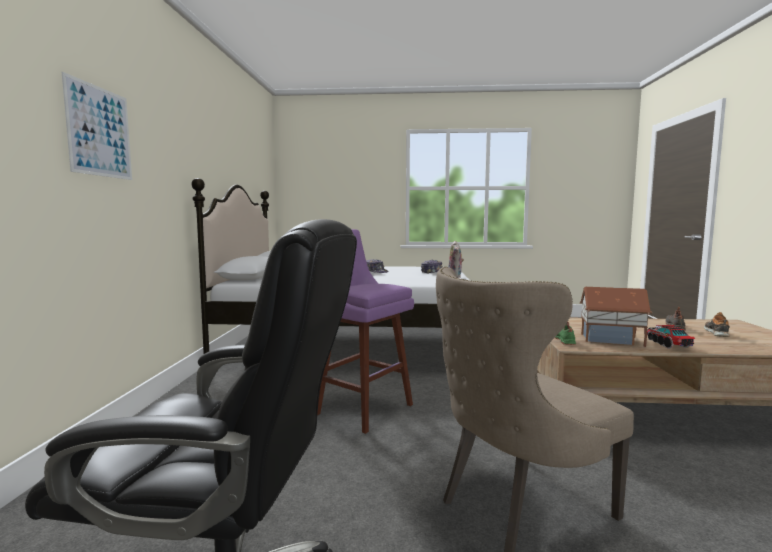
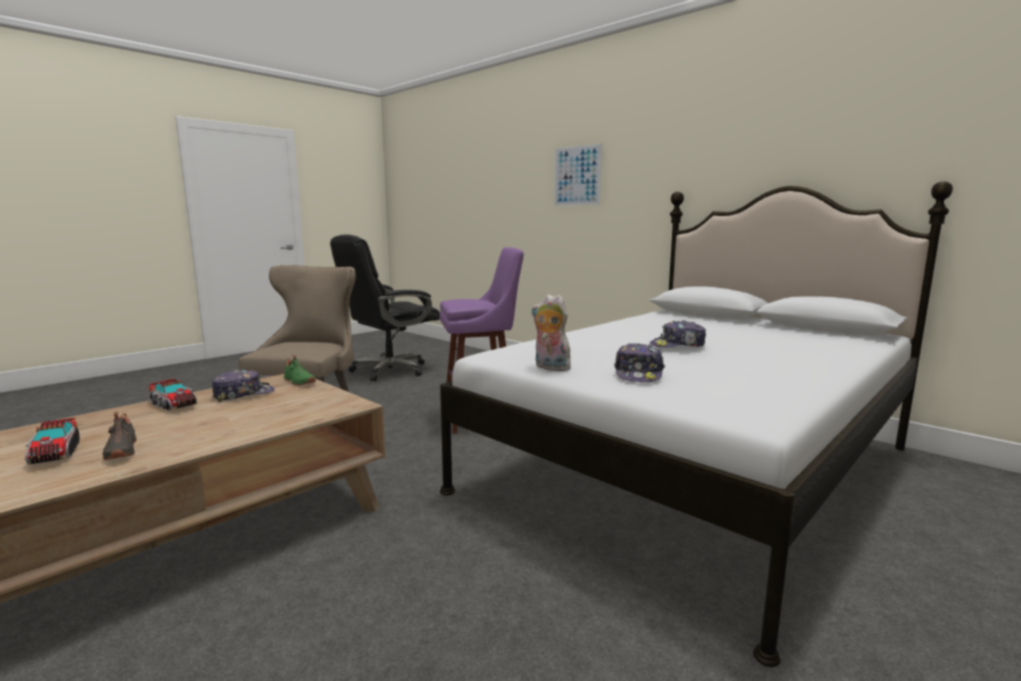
camera: 130 degrees right, 5 degrees up
(612, 340) = (243, 394): toy house -> cap
(717, 333) = (56, 453): shoe -> toy truck

